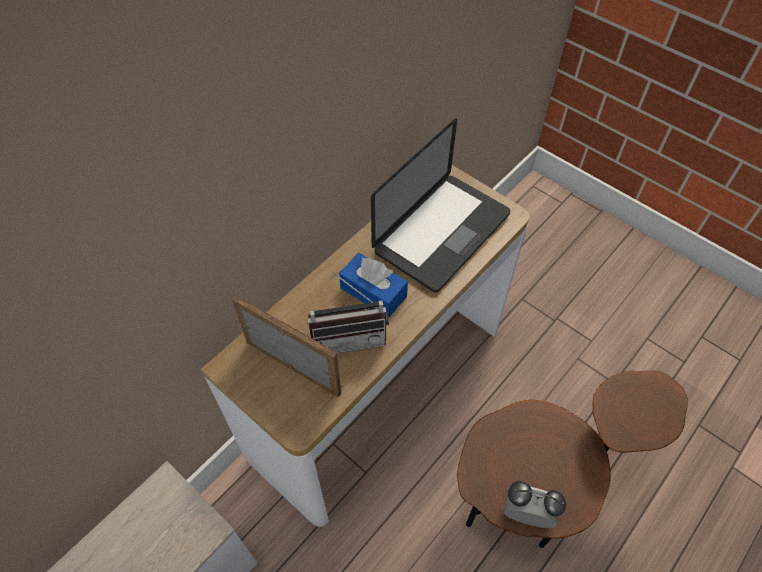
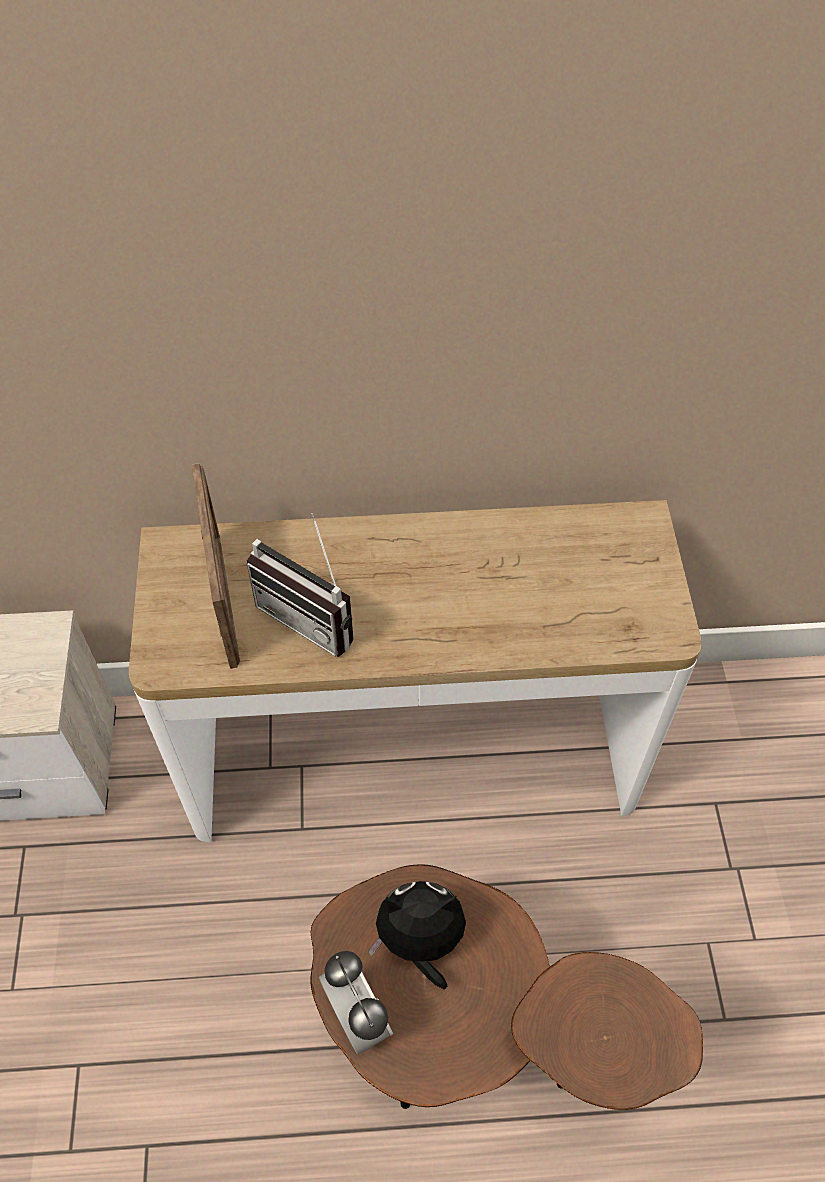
camera: 45 degrees right, 0 degrees up
(373, 292) = (395, 591): blue tissue box -> none
(442, 233) = (555, 588): laptop -> none
(514, 456) = (420, 942): none -> plush toy

